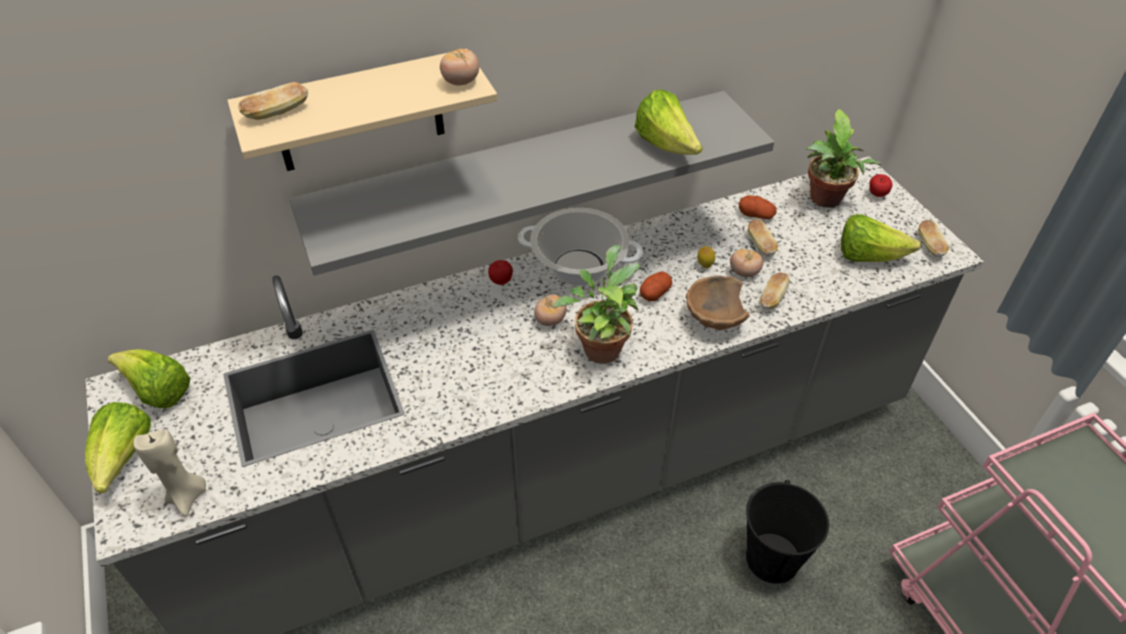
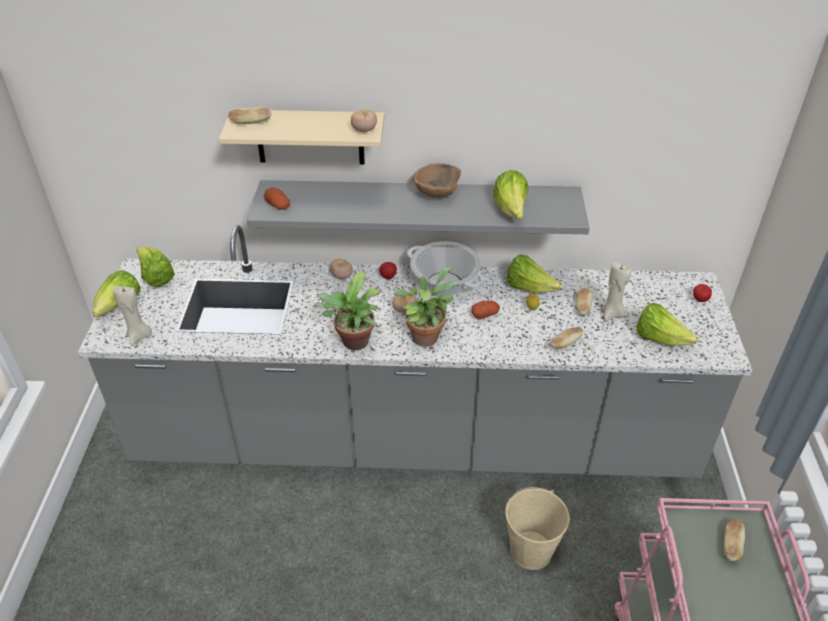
camera: 25 degrees right, 5 degrees down
(683, 240) = (529, 288): none -> lettuce
(713, 319) = (513, 343): brown bowl -> brown bowl (435, 193)
(744, 272) = (557, 321): tomato -> tomato (342, 276)
(756, 215) = (594, 287): potato -> potato (278, 205)
(772, 558) = (531, 551): black bucket -> beige bucket
(798, 243) = (612, 314): none -> beige candle
(825, 201) = (655, 293): potted plant -> potted plant (353, 344)
(929, 246) = (715, 346): bread -> bread (731, 545)

